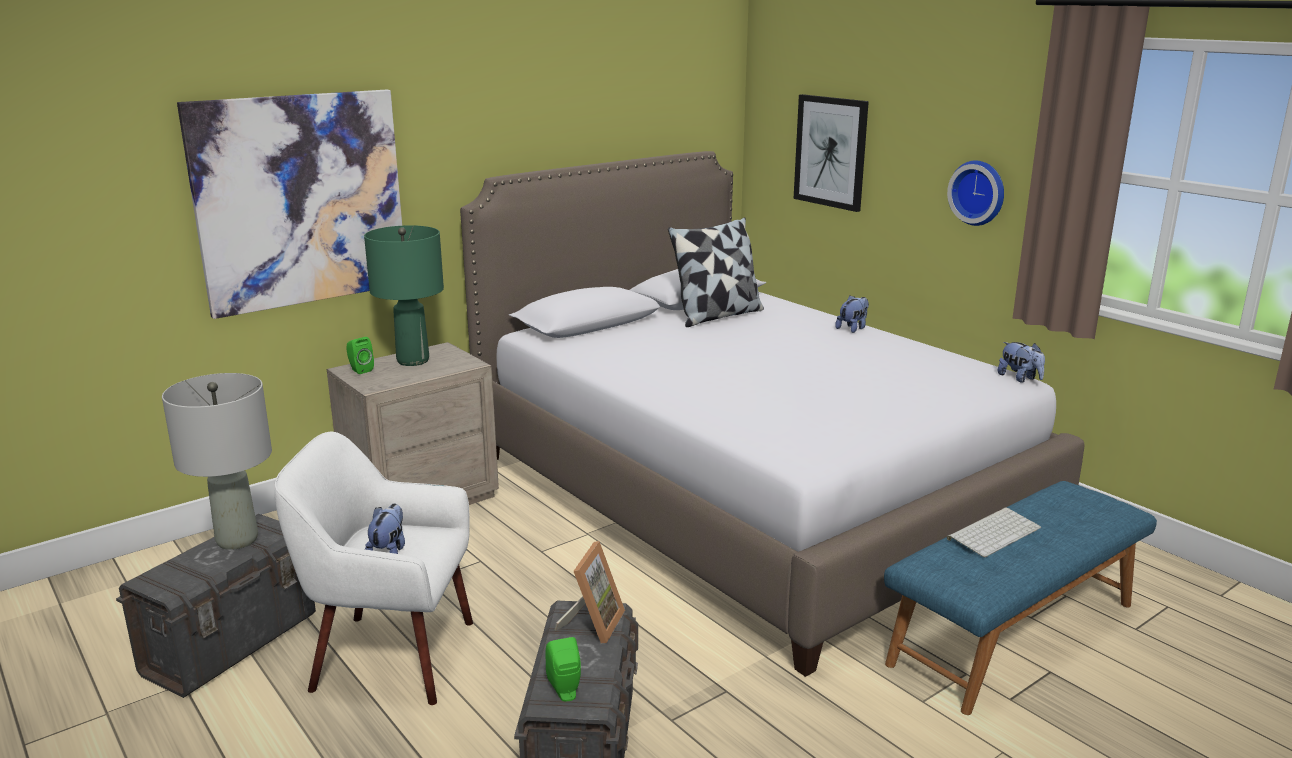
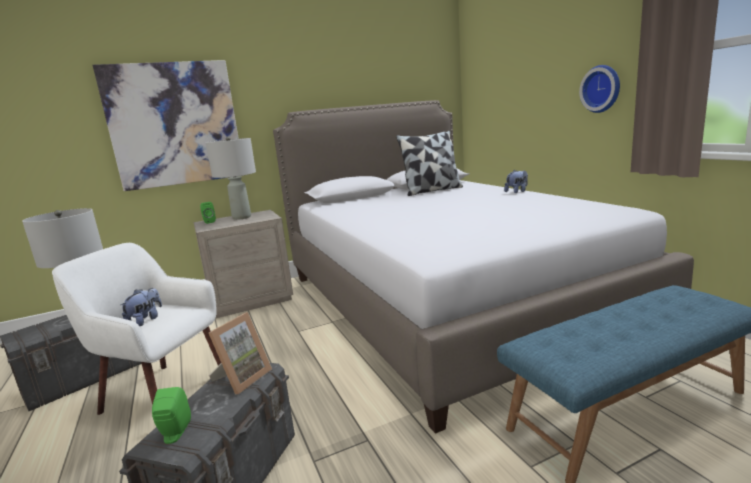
camera: 15 degrees right, 5 degrees down
(412, 360) = (241, 217): green table lamp -> grey table lamp
(831, 152) = (507, 89): picture -> none
(993, 532) = (601, 320): keyboard -> none
(1020, 378) = (634, 209): plush toy -> none

